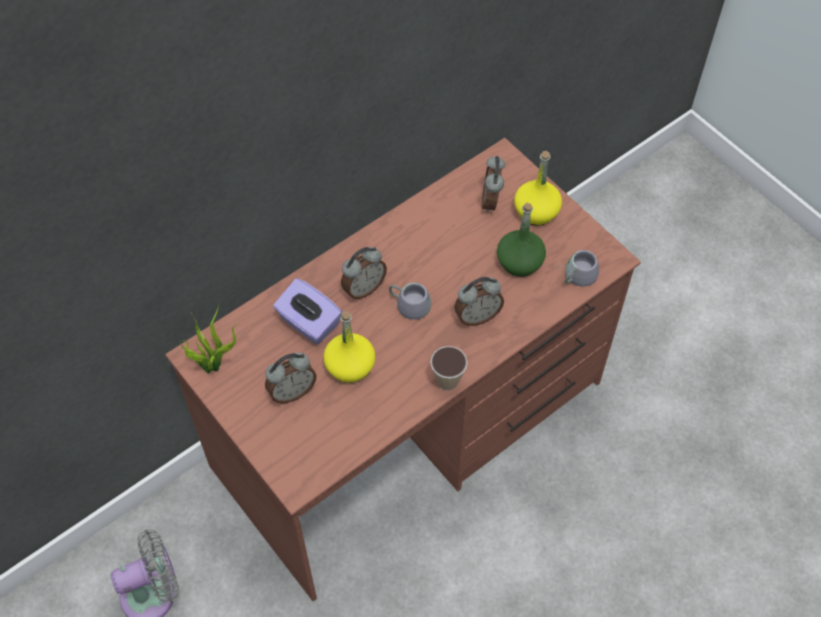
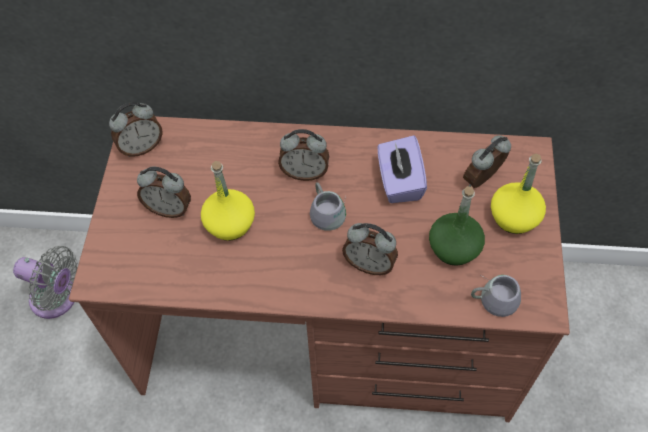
camera: 45 degrees right, 0 degrees up
(214, 365) = (141, 147): potted plant -> alarm clock
(309, 323) = (236, 168): purple tissue box -> purple tissue box (399, 182)
(447, 381) = (289, 297): cup -> none

